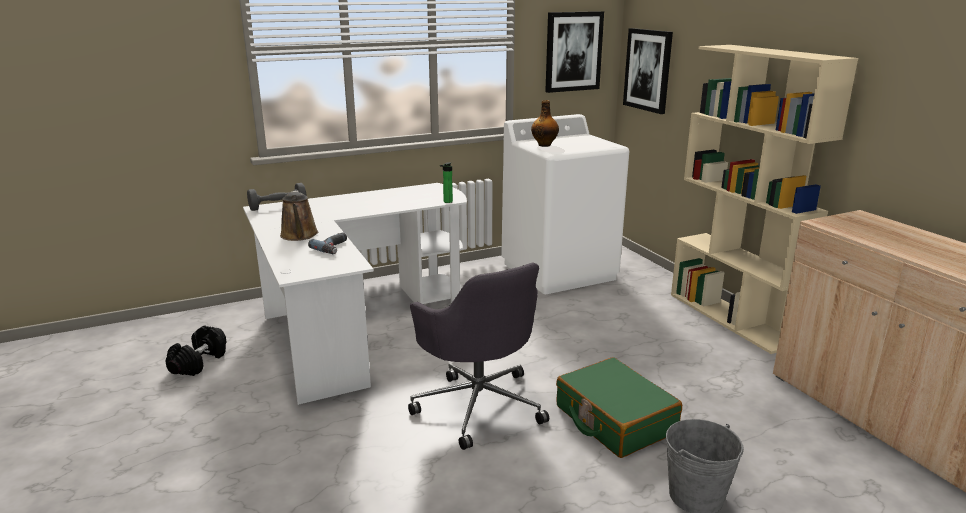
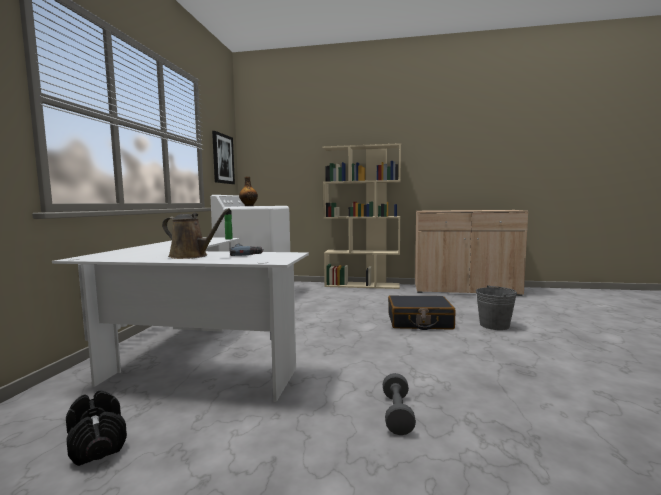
camera: 55 degrees left, 15 degrees down
(278, 206) = (98, 255): grey dumbbell -> grey dumbbell (397, 414)
(478, 404) = (366, 344): grey office chair -> none
(614, 420) = (419, 322): green suitcase -> black suitcase
(648, 70) = (264, 171): picture -> none

